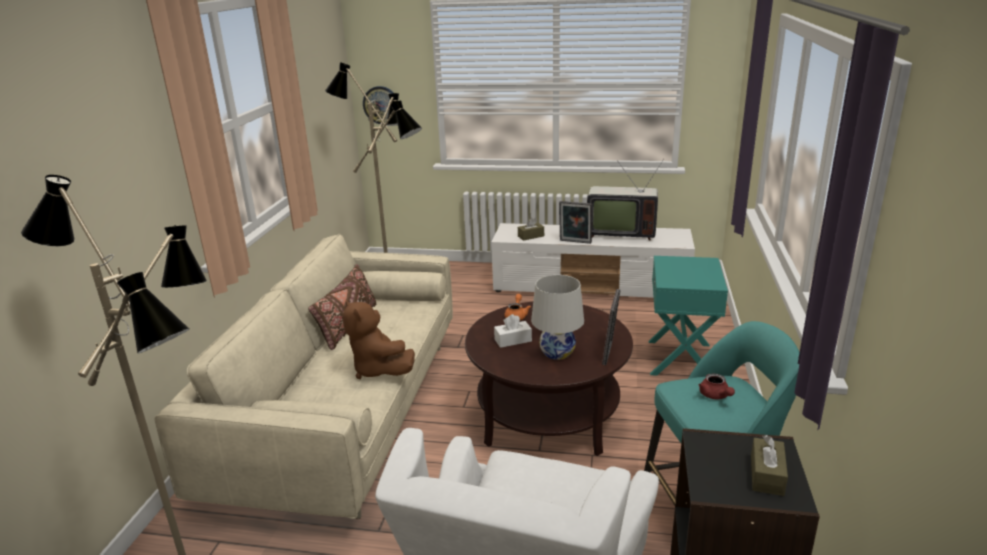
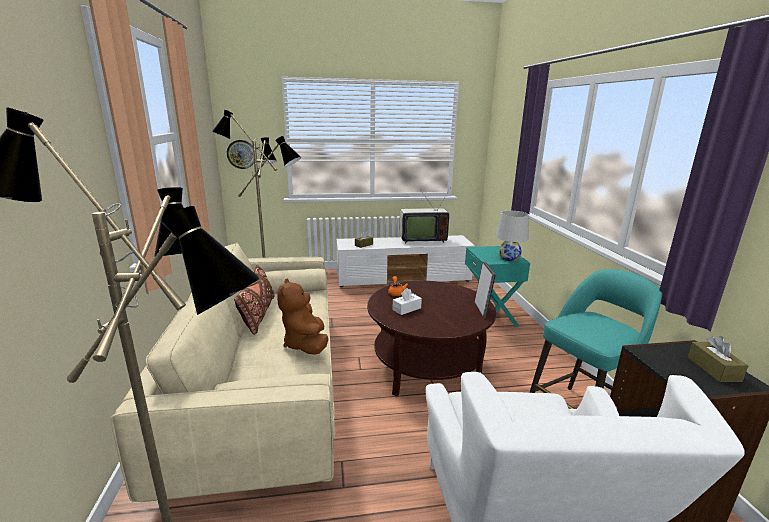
camera: 20 degrees left, 5 degrees down
(378, 369) = (306, 345): brown plush toy -> brown plush toy turned 45 degrees clockwise
(557, 352) = (445, 313): white table lamp -> white table lamp (509, 258)
(575, 242) = (396, 246): picture frame -> none
(715, 396) = (593, 325): red teapot -> none

